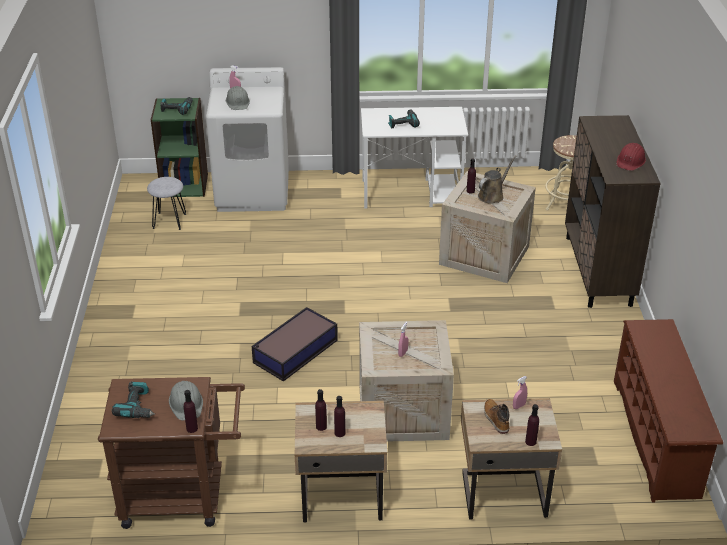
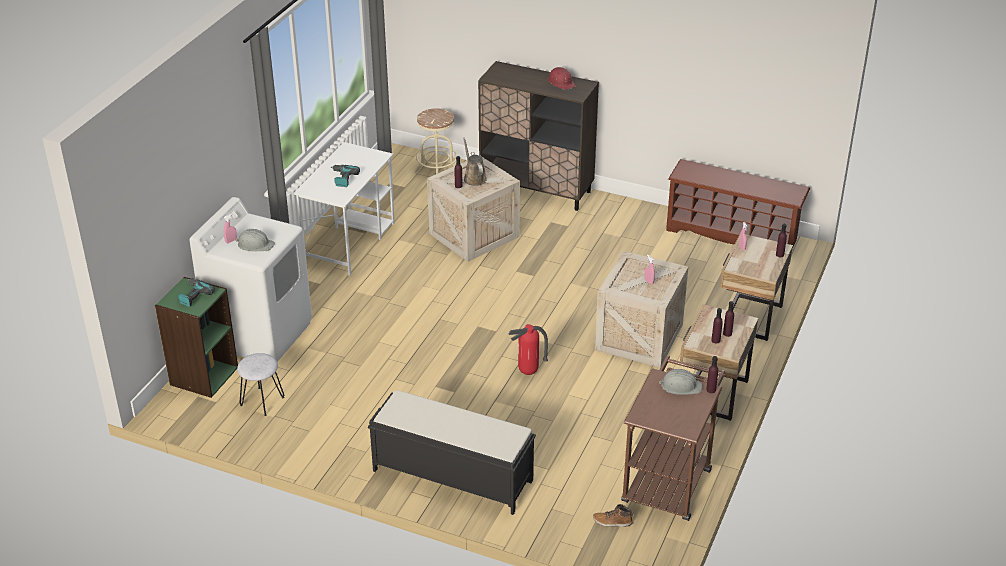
camera: 65 degrees left, 0 degrees up
(124, 348) = (451, 475): none -> black bench
(138, 406) = (669, 413): power drill -> none
(294, 352) = (528, 373): storage box -> fire extinguisher
(495, 419) = (750, 261): boot -> boot (612, 522)

